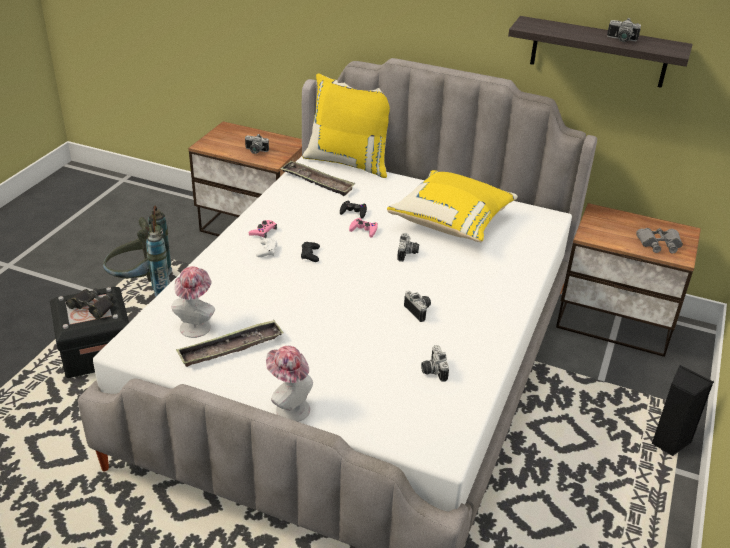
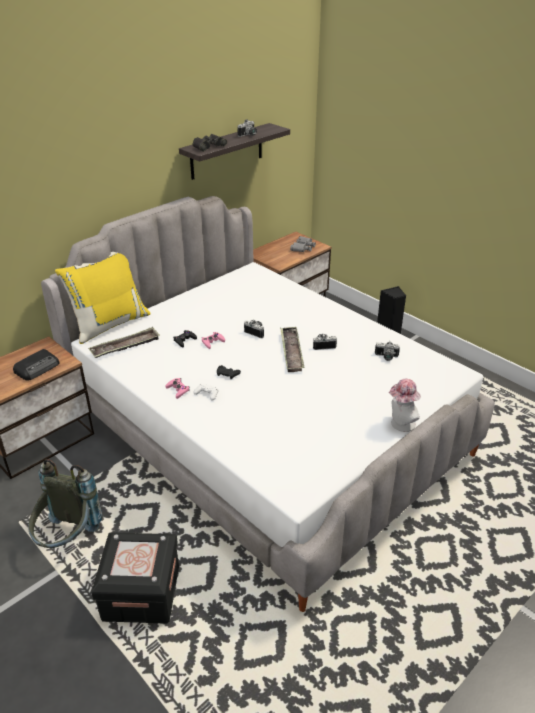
camera: 65 degrees left, 0 degrees up
(92, 306) = (135, 553): black binoculars -> black binoculars (208, 146)
(196, 325) = (285, 451): hat -> none
(230, 348) = (323, 438): tray -> tray (291, 352)
(255, 151) = (38, 368): camera -> radio
(452, 222) = (230, 304): yellow pillow -> none

